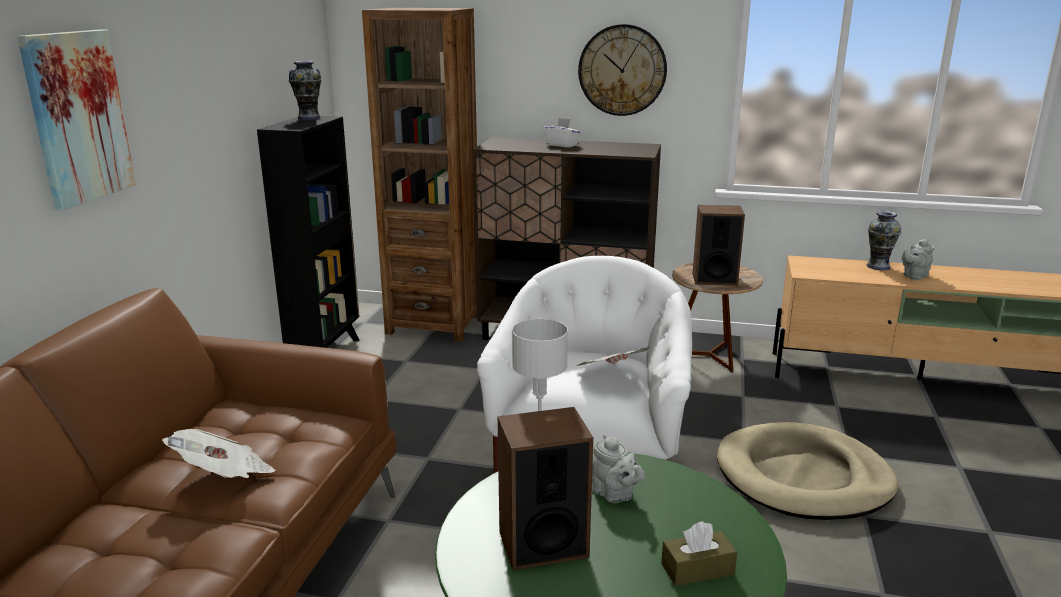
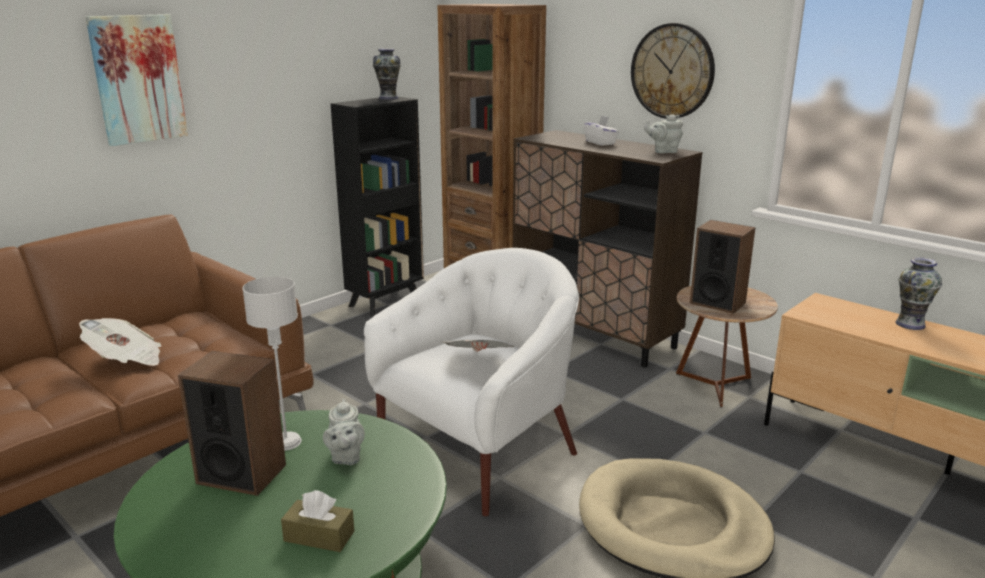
camera: 30 degrees right, 0 degrees up
(914, 276) = (941, 343): grey teapot -> grey teapot (663, 151)

